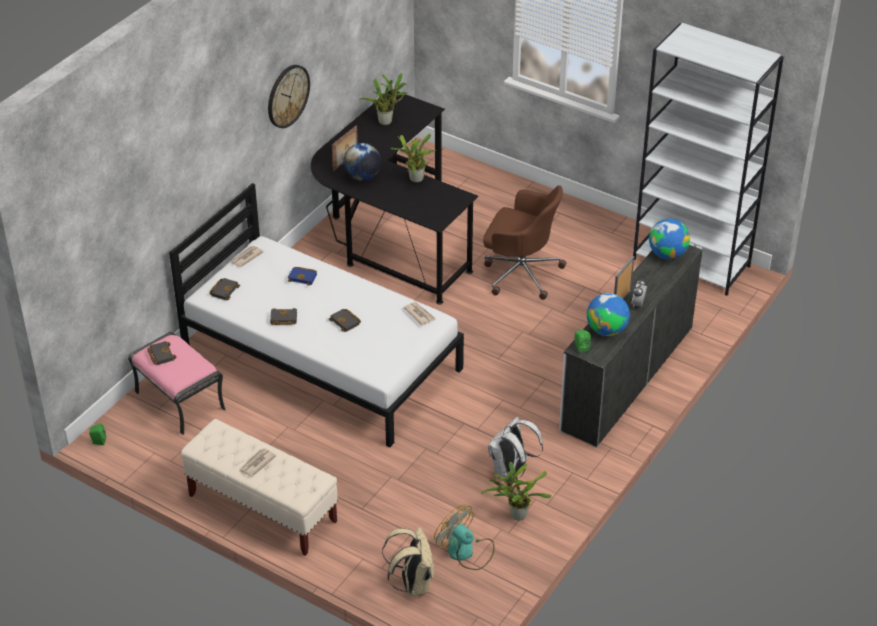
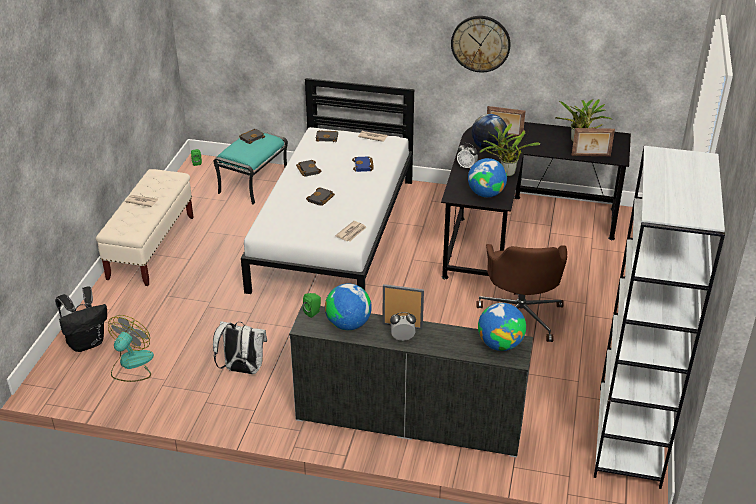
camera: 70 degrees right, 5 degrees down
(178, 400) = (253, 183): pink ottoman -> turquoise ottoman
(389, 200) = (466, 166): none -> alarm clock
(412, 584) = (87, 342): beige backpack -> black backpack
(416, 123) = (591, 156): none -> picture frame
(443, 202) = (486, 194): none -> globe
(516, 515) = (186, 385): potted plant -> none

